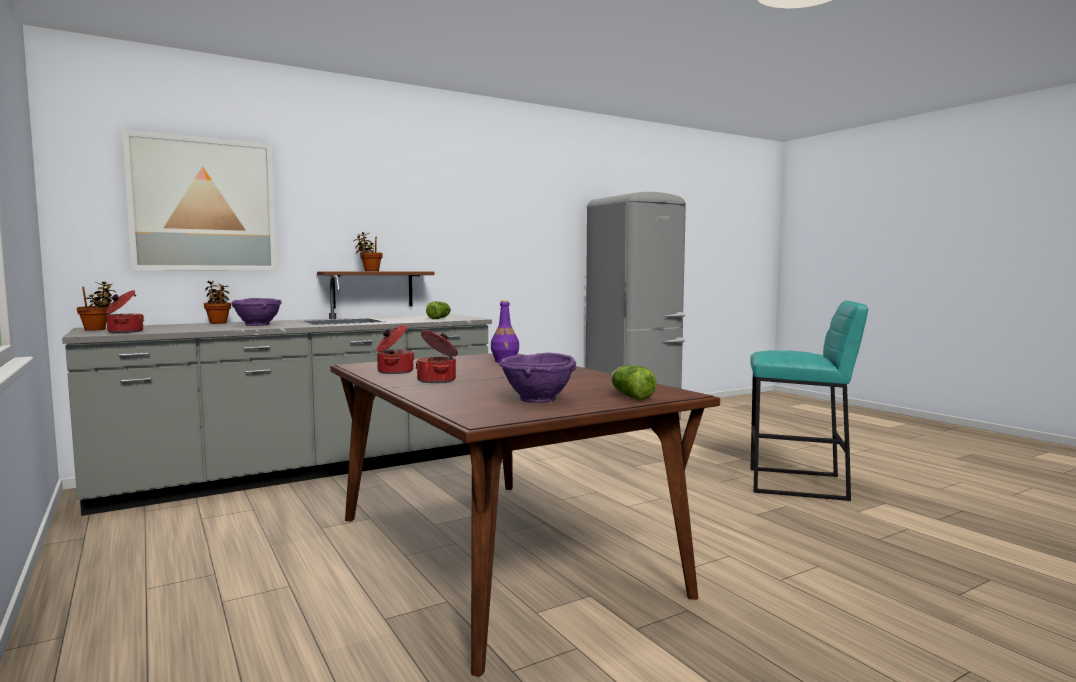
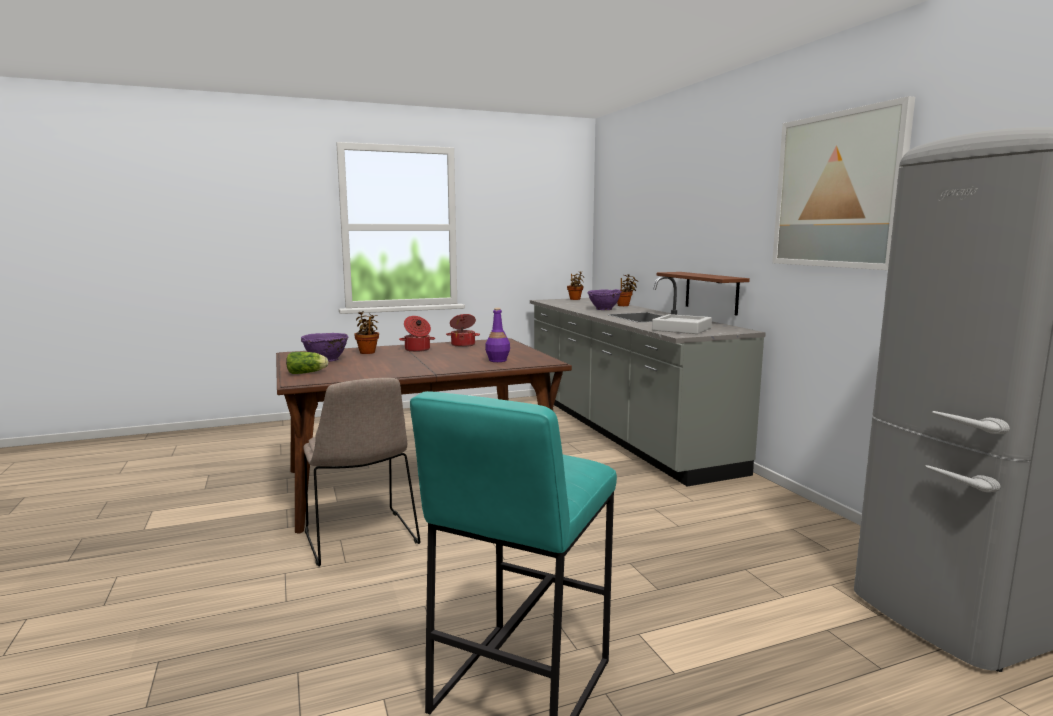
camera: 100 degrees right, 5 degrees up
(124, 331) = (559, 301): cooking pot -> none
(203, 205) = (636, 218): picture -> picture (837, 190)
(369, 271) = (692, 274): potted plant -> potted plant (367, 352)
(440, 318) = (682, 329): lettuce -> grey tray
(679, 557) = (361, 539): none -> beige chair

